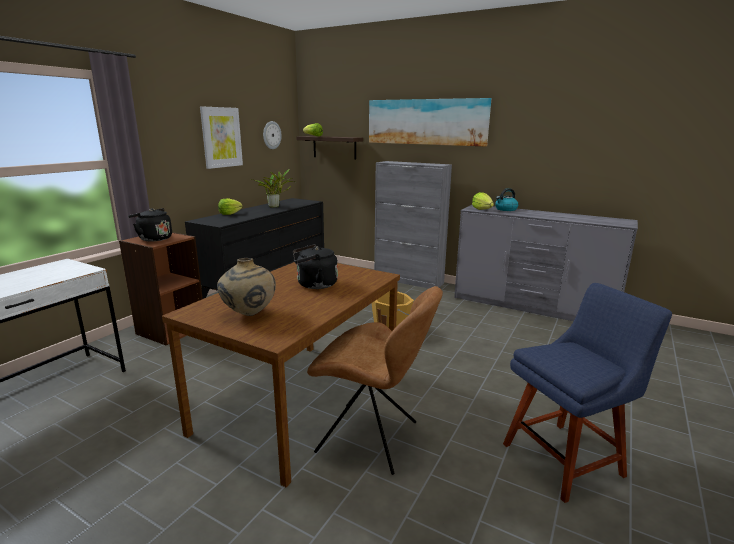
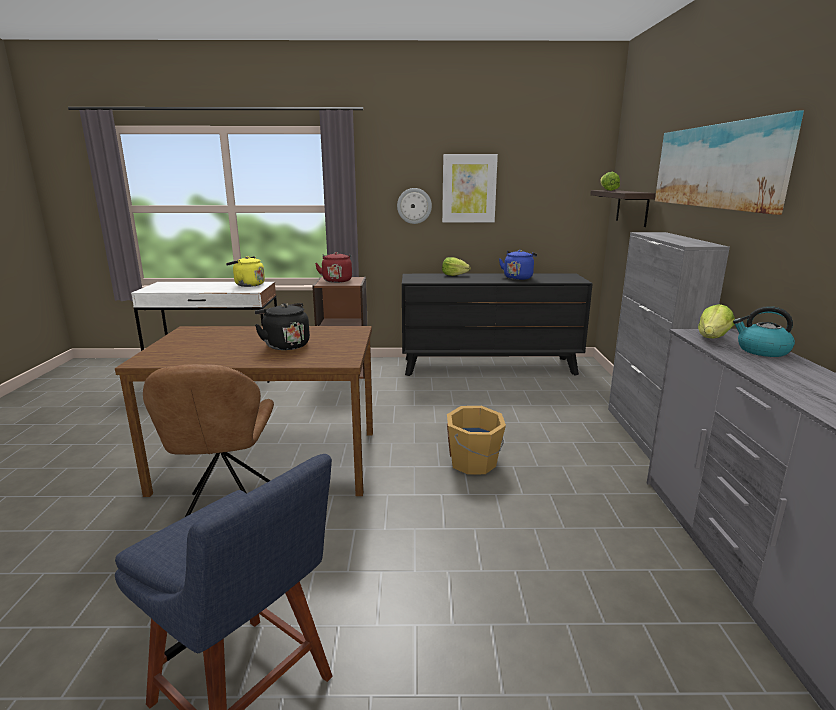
camera: 60 degrees right, 0 degrees up
(51, 269) = (247, 285): none -> yellow kettle
(153, 238) = (337, 280): black kettle -> red kettle
(249, 315) = (191, 344): beige vase -> none
(271, 135) = (553, 187): wall clock -> wall clock (414, 206)
(275, 206) = (518, 277): potted plant -> blue kettle

